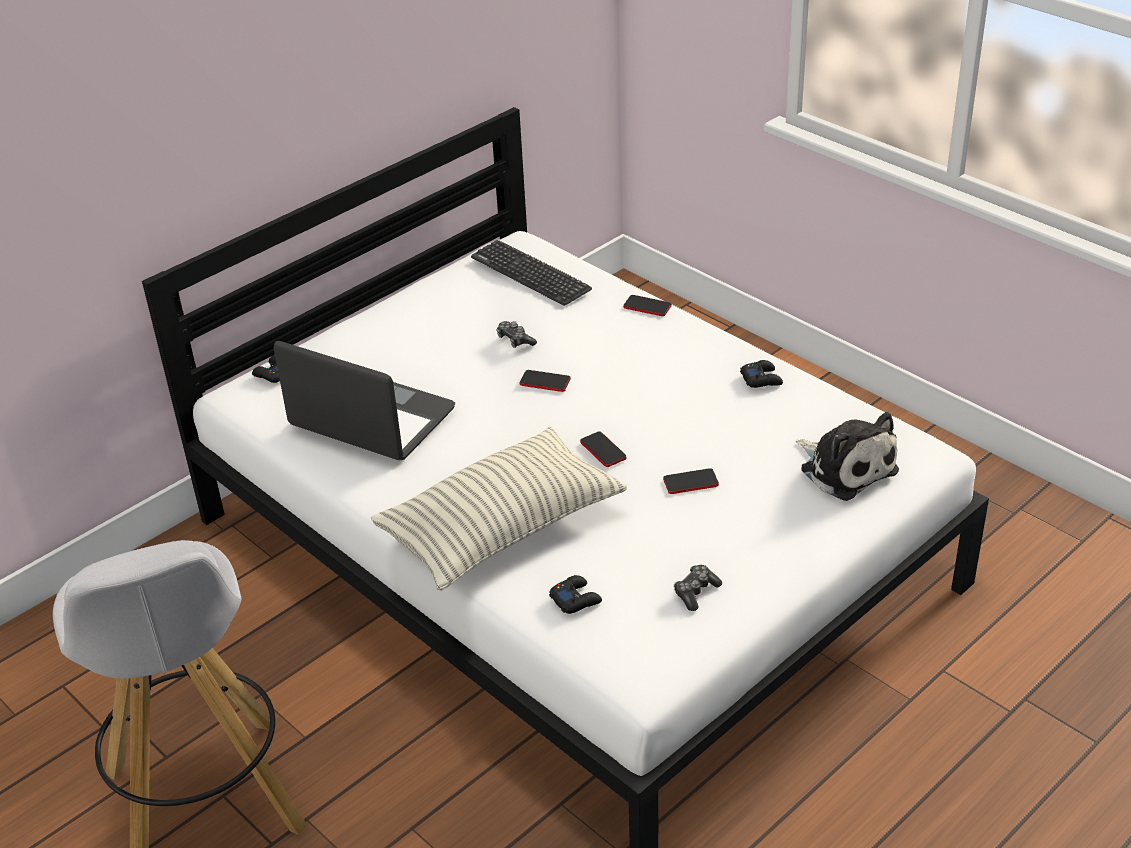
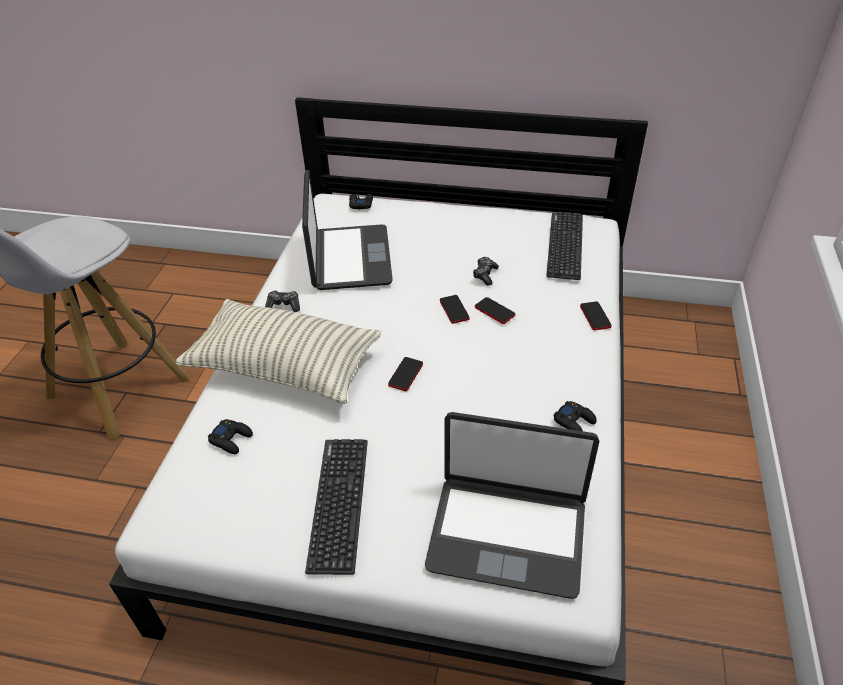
camera: 55 degrees right, 5 degrees up
(690, 482) = (409, 440): phone -> phone (494, 311)
(695, 592) = (281, 505): game controller -> game controller (284, 305)
(727, 552) = (339, 503): none -> keyboard
(845, 468) = (507, 534): plush toy -> laptop

